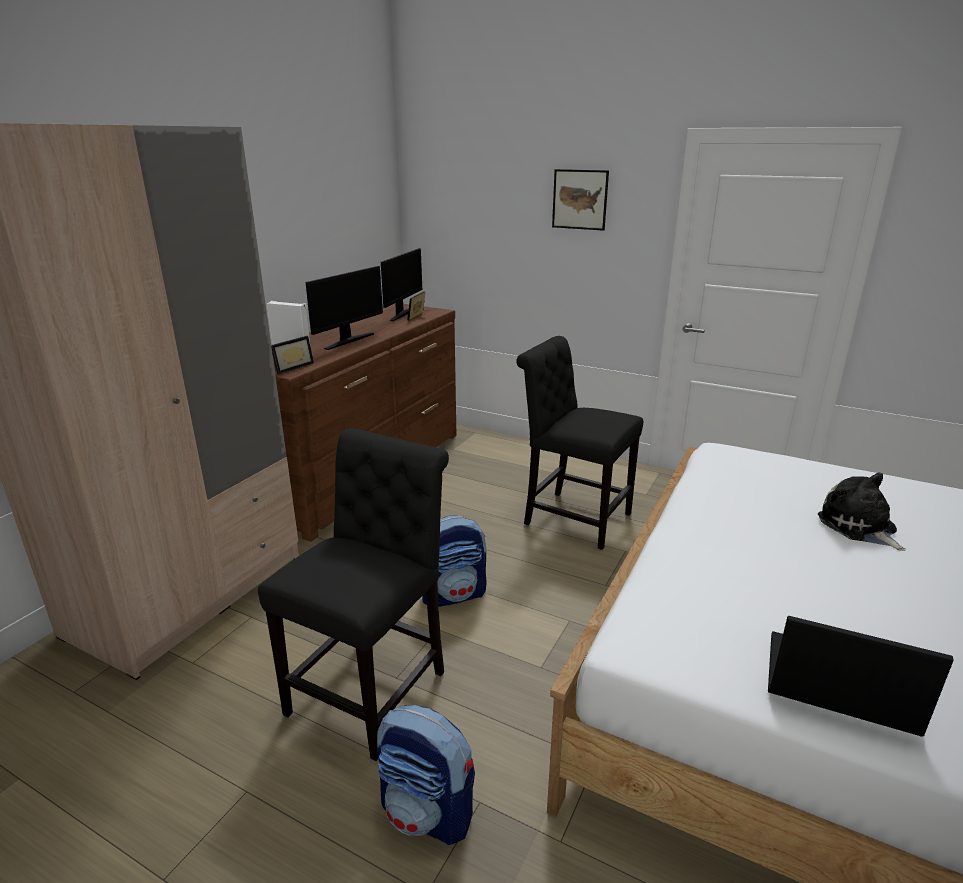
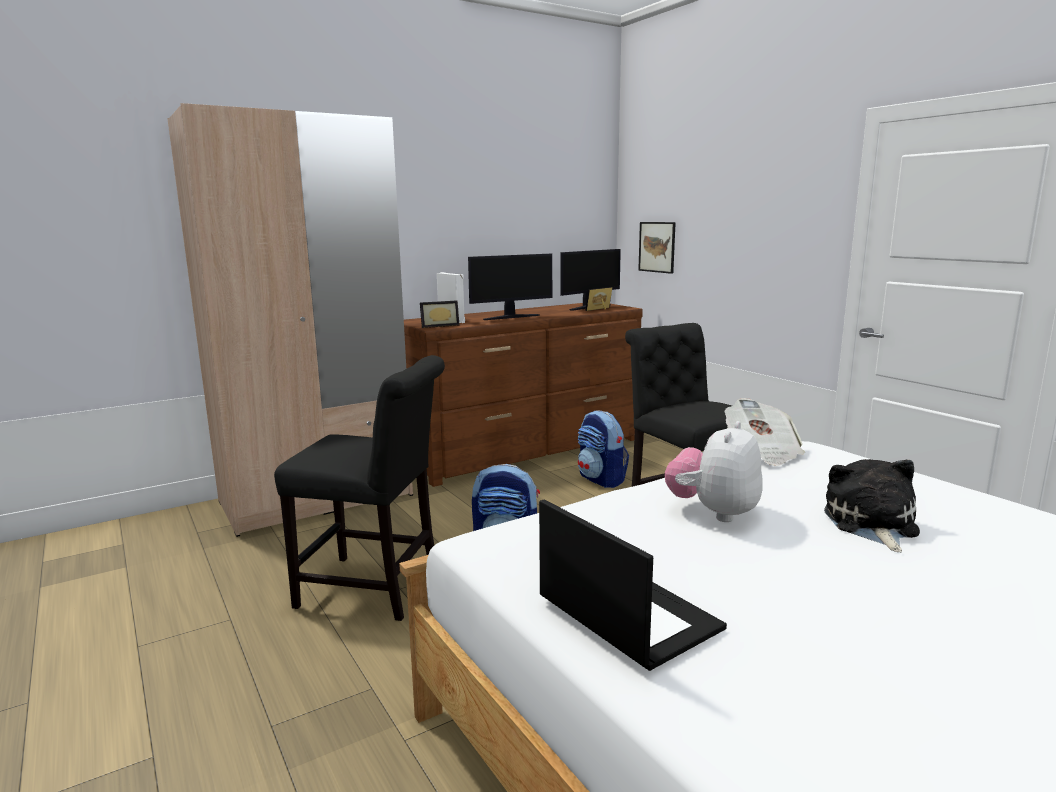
camera: 30 degrees right, 10 degrees down
(373, 688) = (376, 589): black chair -> black chair turned 45 degrees clockwise
(428, 812) = (328, 678): backpack -> backpack (601, 479)
(580, 199) = (763, 194): picture -> picture (657, 247)
(706, 466) = (762, 452): none -> newspaper
(754, 546) = (713, 512): none -> plush toy

